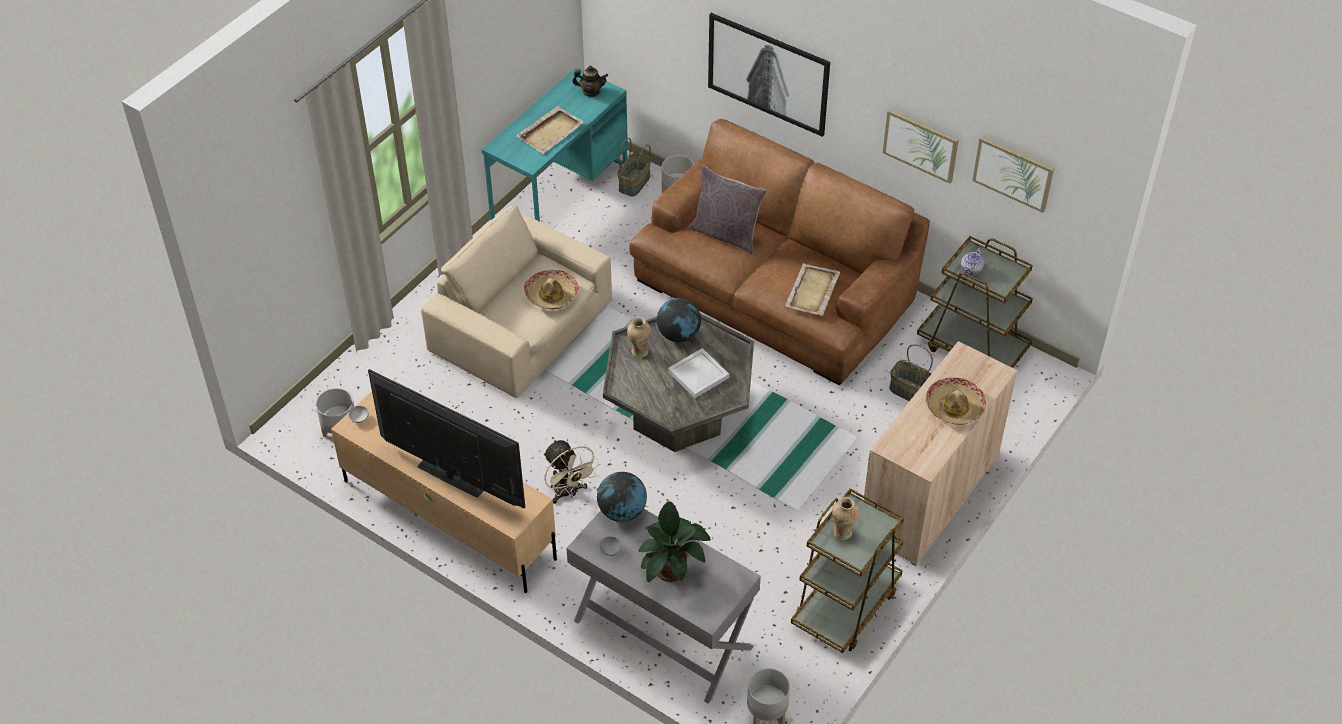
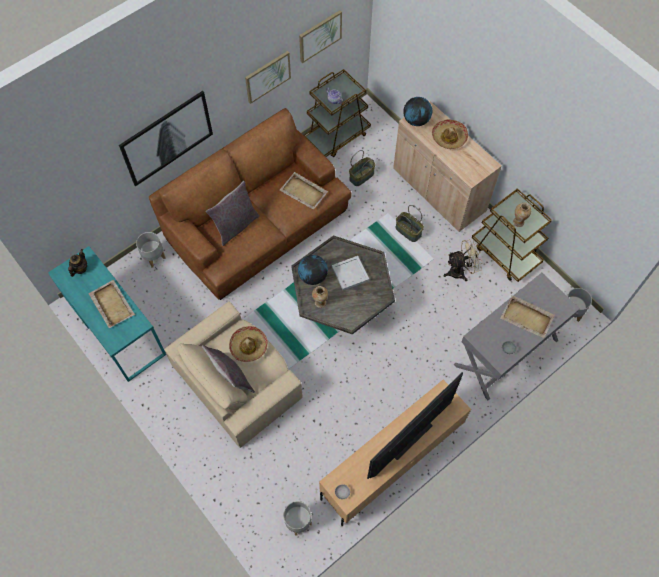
camera: 75 degrees left, 15 degrees up
(502, 290) = (231, 378): none -> grey pillow
(568, 492) = (388, 382): beige fan -> beige fan (460, 271)
(622, 512) = (479, 335): globe -> globe (416, 120)
(635, 183) = (128, 279): basket -> basket (408, 231)
(672, 567) = (527, 317): potted plant -> beige tray

